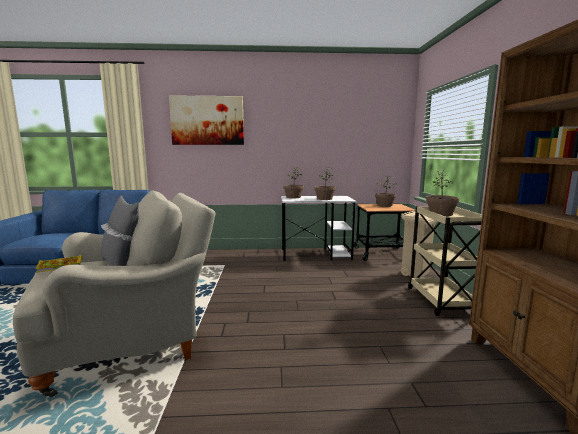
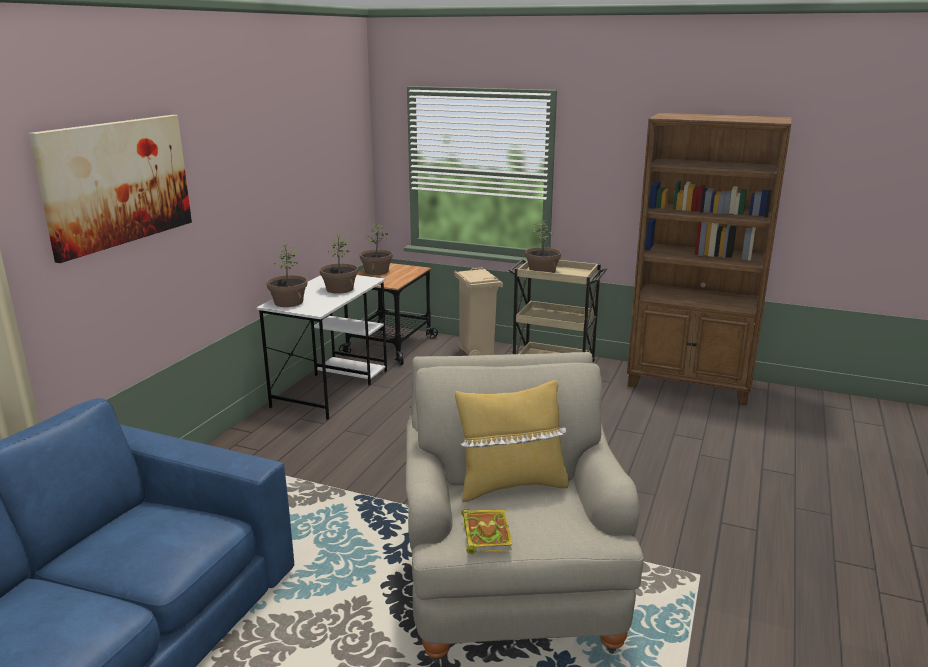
camera: 65 degrees left, 10 degrees up
(122, 265) = (511, 485): grey pillow -> yellow pillow

